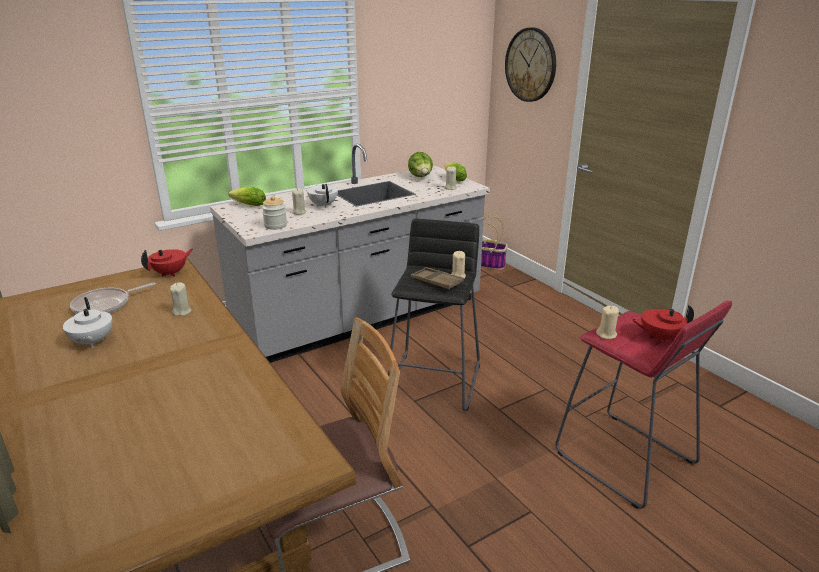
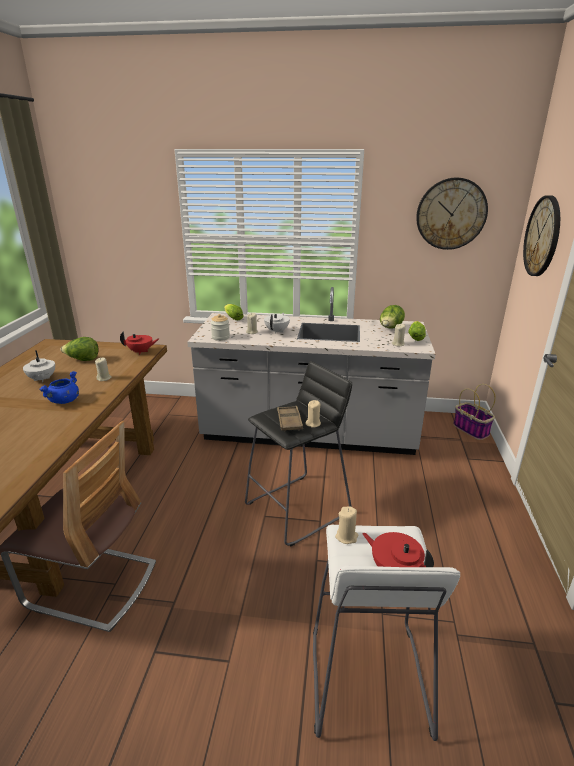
camera: 40 degrees right, 0 degrees up
(92, 342) = (42, 379): white teapot -> white teapot turned 45 degrees counterclockwise
(105, 305) = (83, 360): frying pan -> lettuce
(180, 348) = (64, 401): none -> blue cooking pot
(437, 52) = (451, 214): none -> wall clock
(625, 459) = (366, 679): red stool -> white stool

